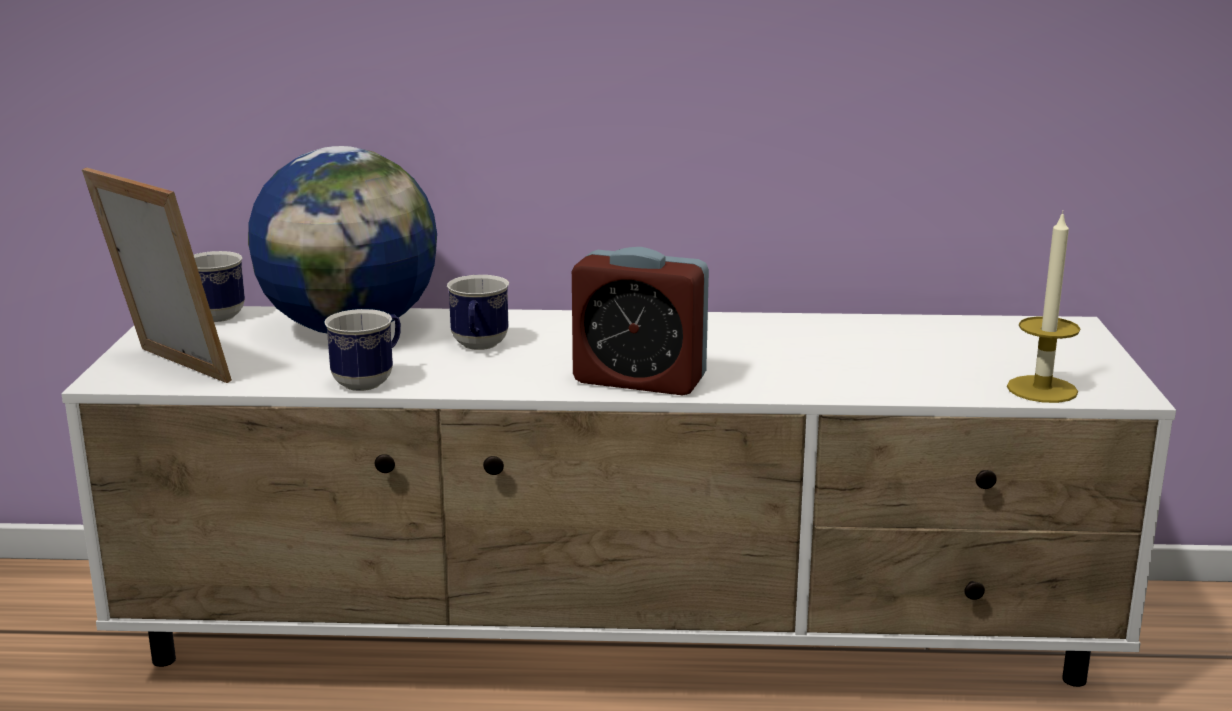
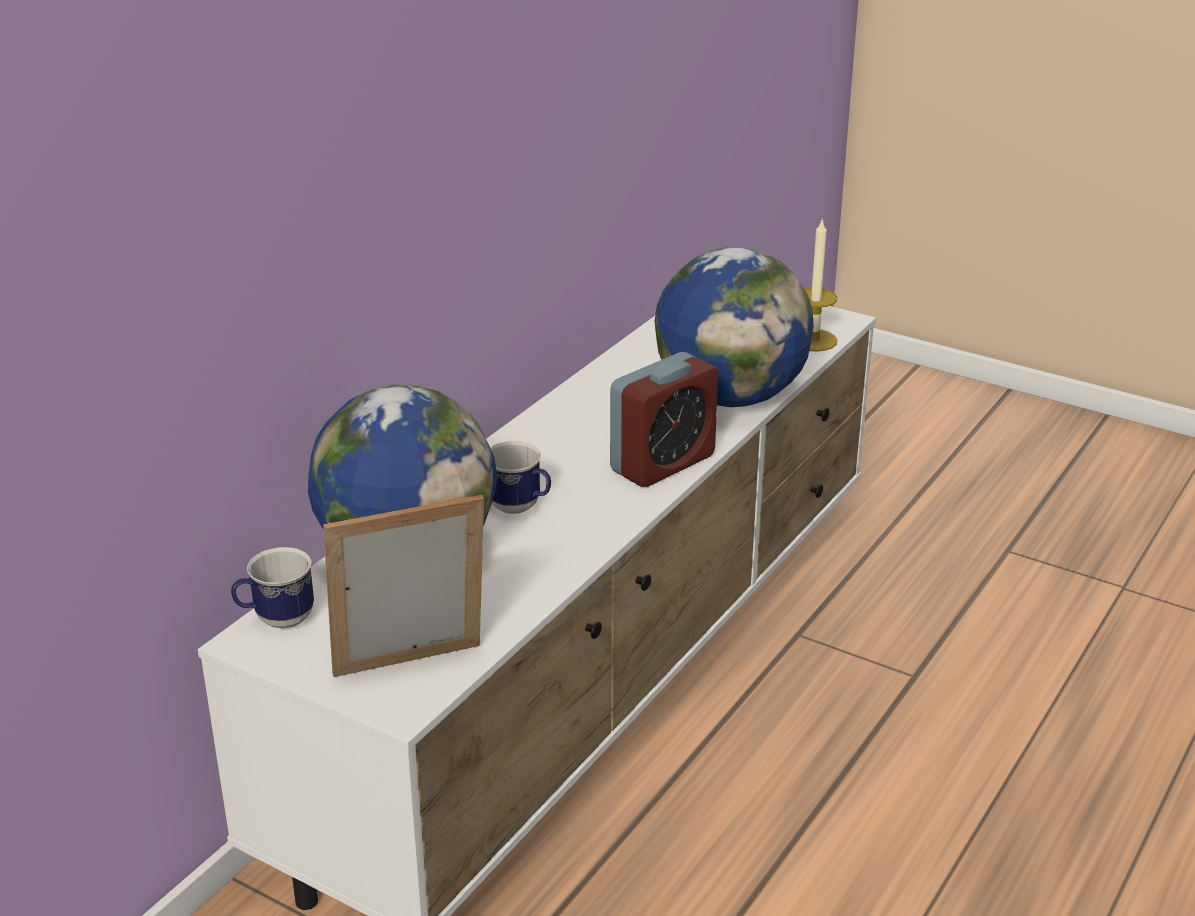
camera: 60 degrees left, 10 degrees up
(370, 381) = (547, 574): mug -> none
(830, 379) = (730, 397): none -> globe

